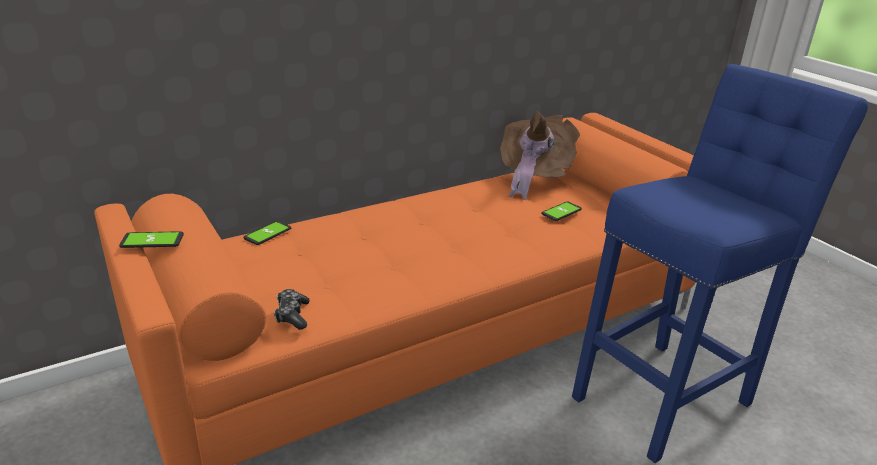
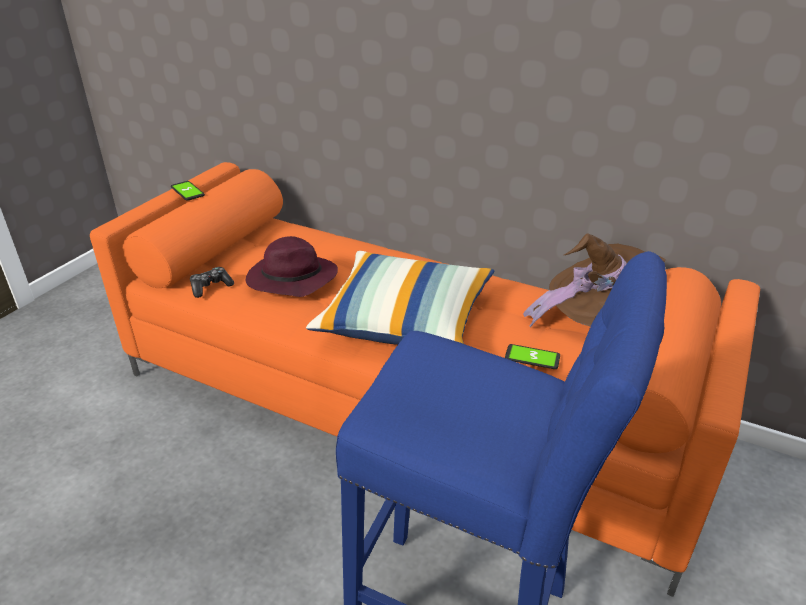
camera: 60 degrees right, 5 degrees up
(268, 234) = (312, 234): phone -> none
(340, 268) = (290, 280): none -> purple hat
(467, 239) = (406, 321): none -> pillow

